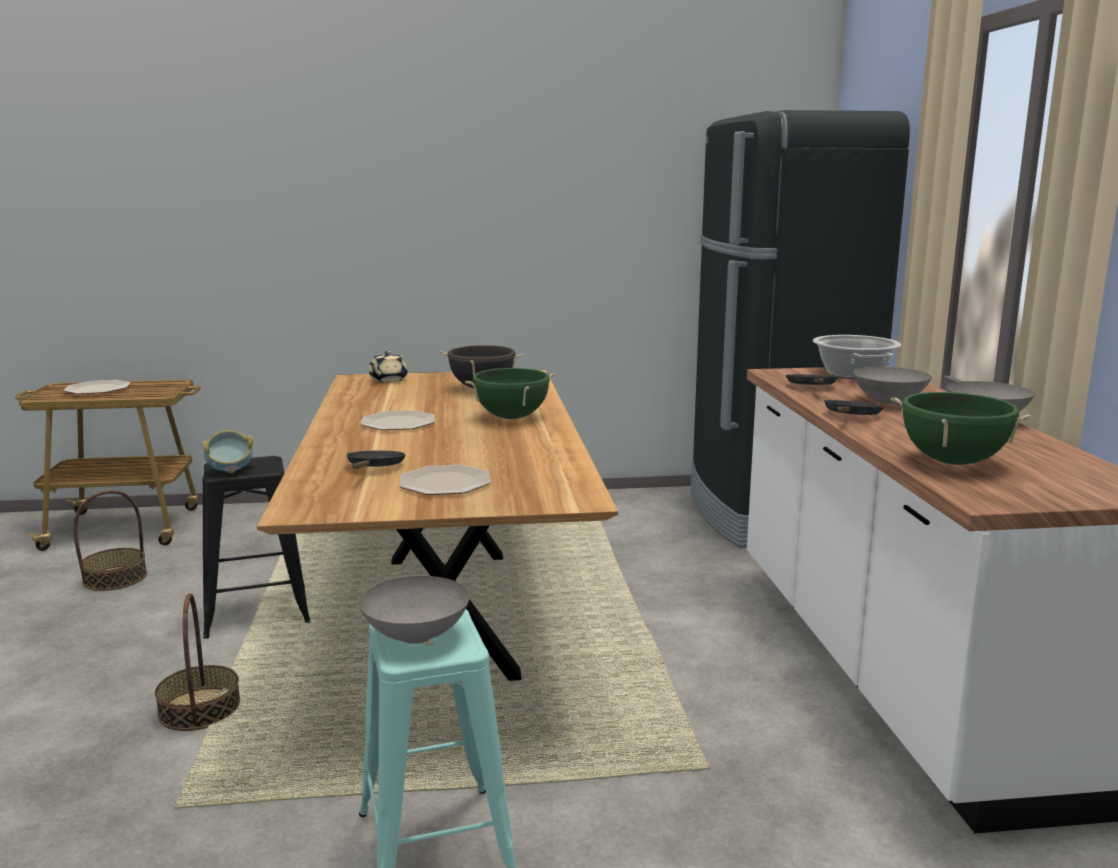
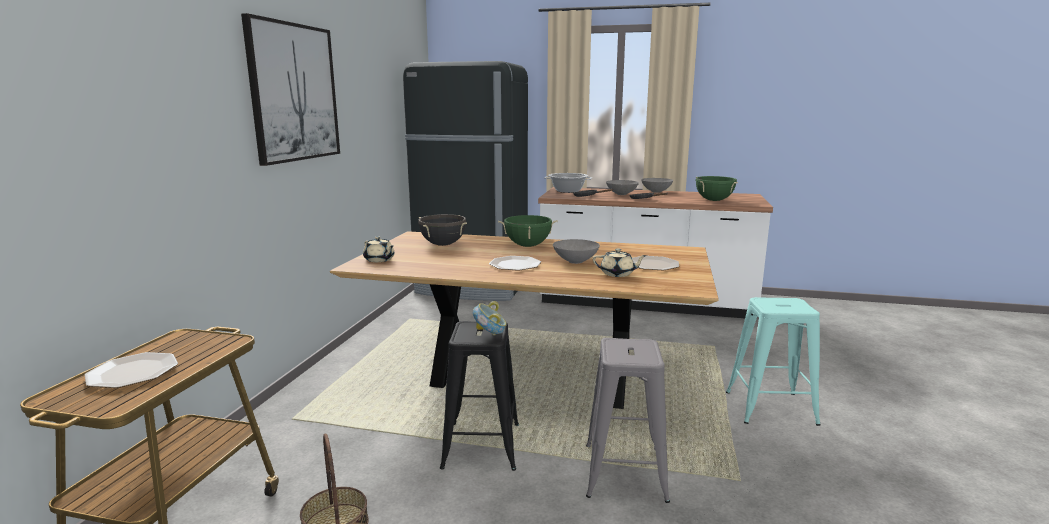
camera: 70 degrees left, 0 degrees up
(199, 709) = (624, 472): basket -> grey stool
(374, 468) = (618, 274): black frying pan -> beige teapot
(417, 636) = (784, 306): grey bowl -> grey bowl (576, 261)
(426, 172) = (294, 93): none -> picture

